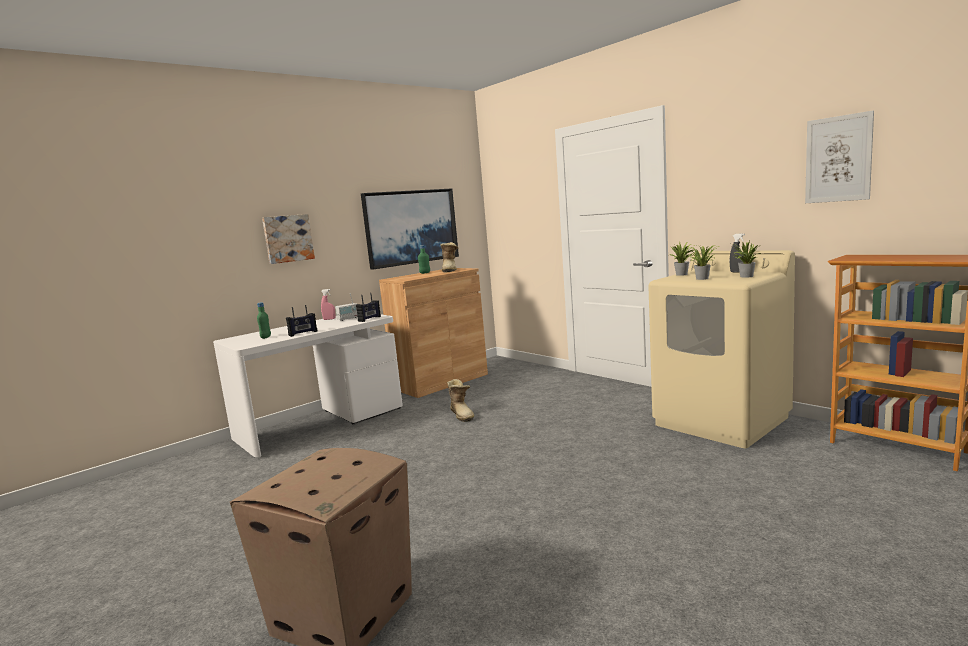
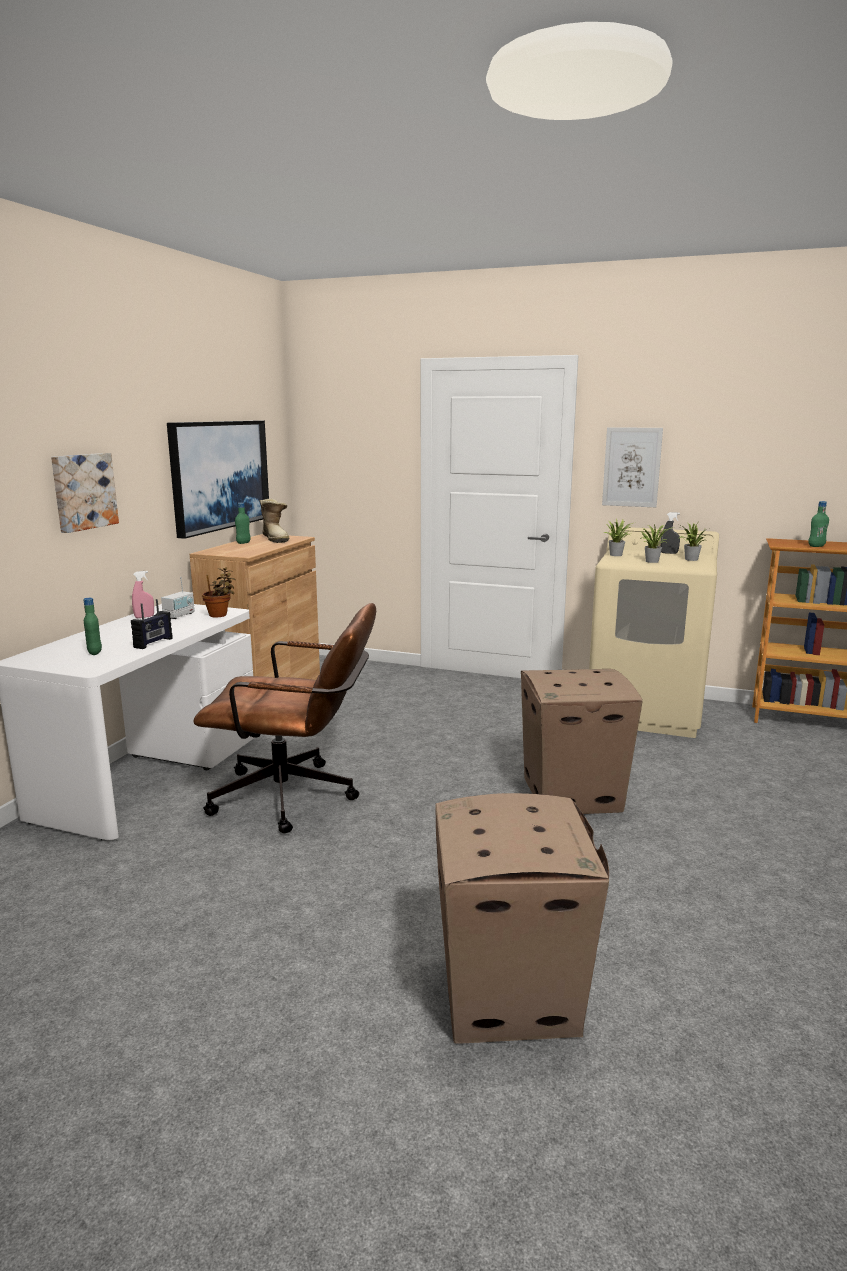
camera: 30 degrees left, 5 degrees up
(369, 319) = (220, 615): radio -> potted plant
(380, 449) = (296, 798): none -> brown office chair
(462, 414) = (353, 737): boot -> none
(572, 478) = (573, 794): none -> cardboard box
(838, 159) = (765, 443): picture -> picture (631, 467)
(885, 259) = (816, 546): none -> green bottle

